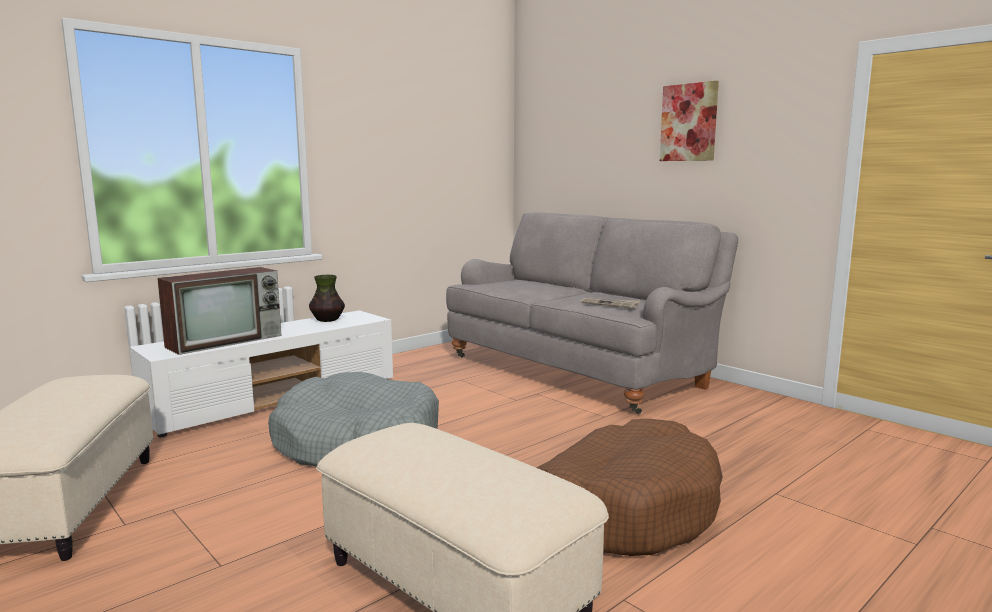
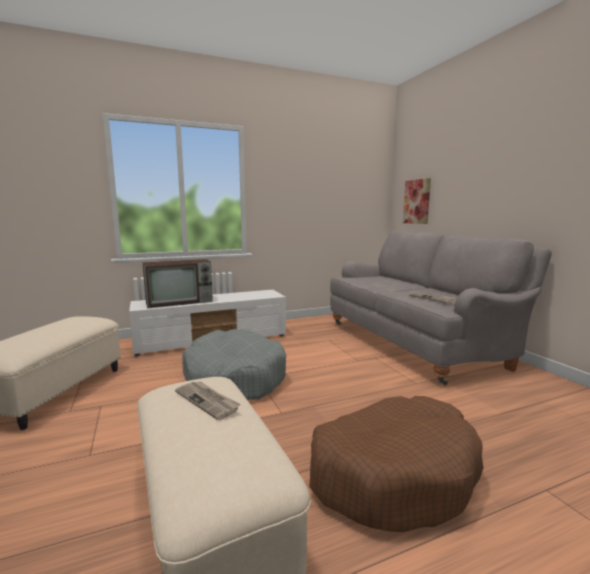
camera: 20 degrees right, 0 degrees up
(327, 320) = (248, 294): vase -> none
(433, 444) = (208, 401): none -> newspaper
(689, 122) = (515, 160): picture -> picture (417, 201)

